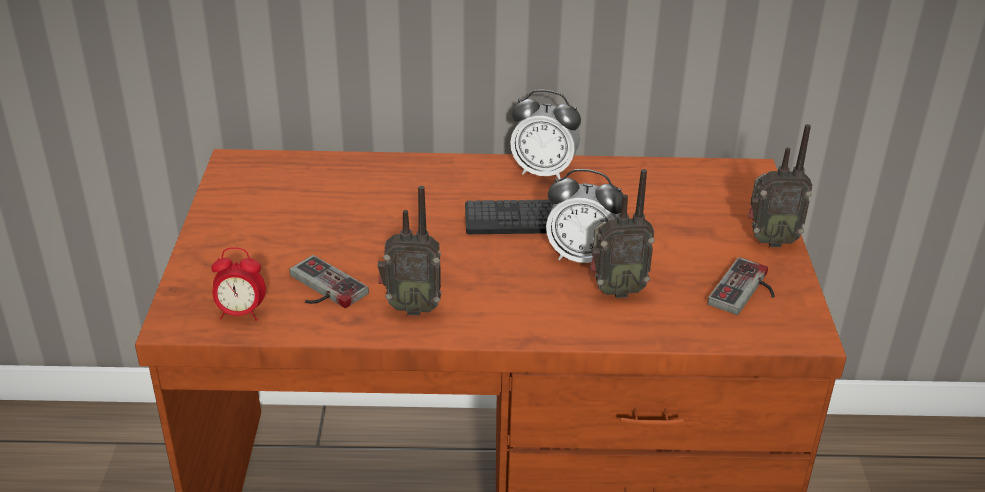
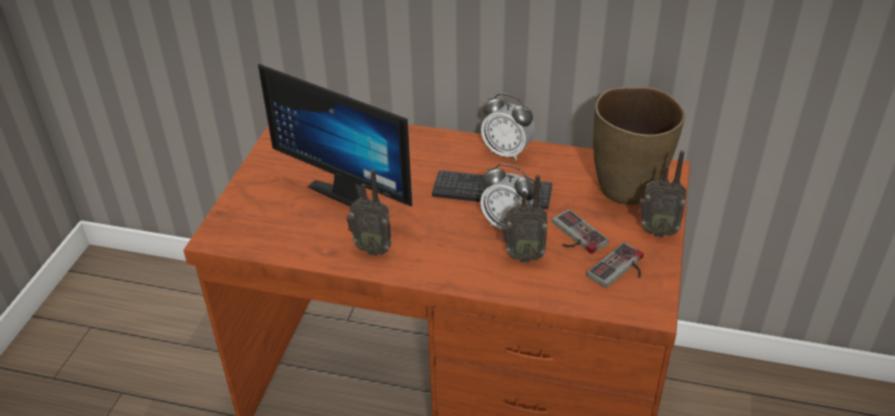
camera: 15 degrees right, 5 degrees up
(241, 313) = (257, 237): alarm clock -> none
(321, 288) = (316, 225): game controller -> game controller (574, 236)
(356, 241) = (352, 192): none -> monitor
(713, 197) = (627, 188): none -> brown vase

